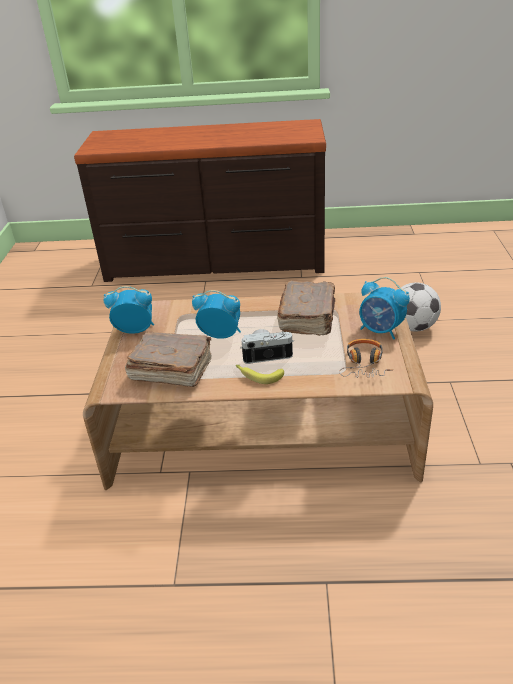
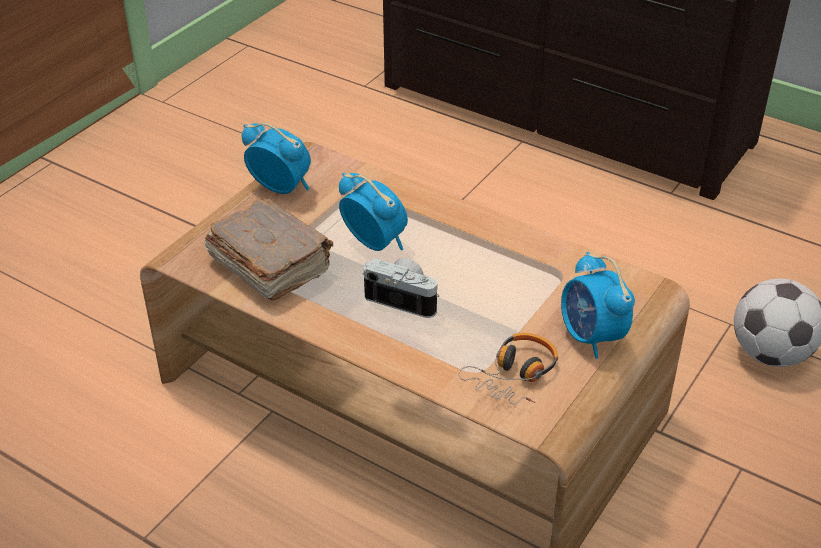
camera: 30 degrees right, 5 degrees up
(258, 375) = (365, 323): banana -> none
(308, 318) = (511, 271): brown book -> none

